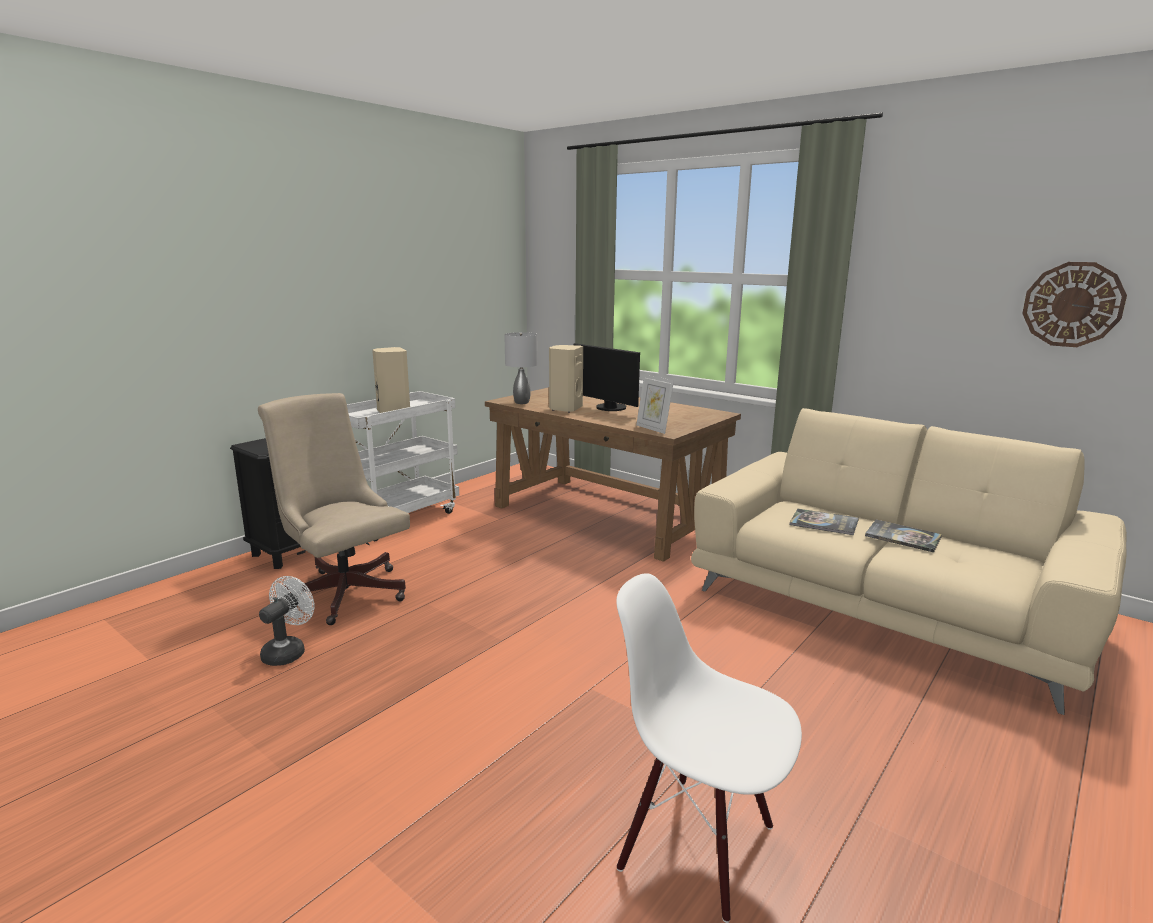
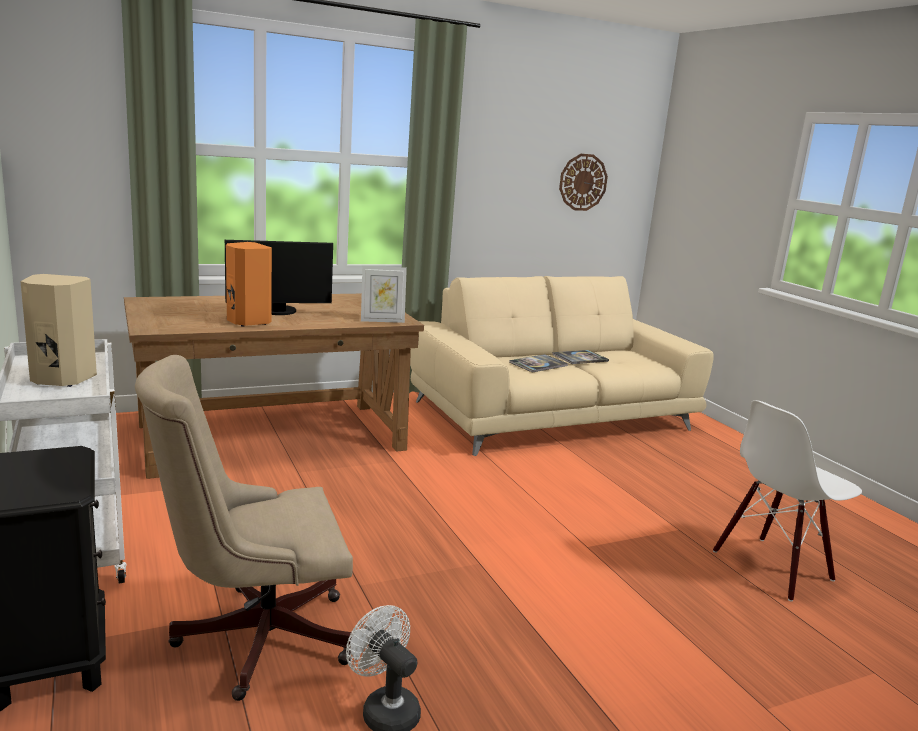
camera: 65 degrees left, 0 degrees up
(521, 402) = (177, 326): grey table lamp -> none
(565, 409) = (247, 322): beige speaker -> orange speaker

